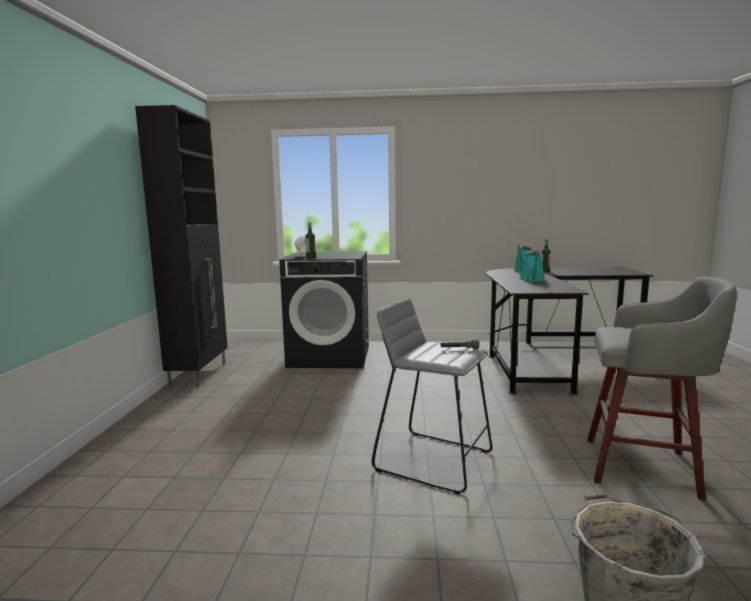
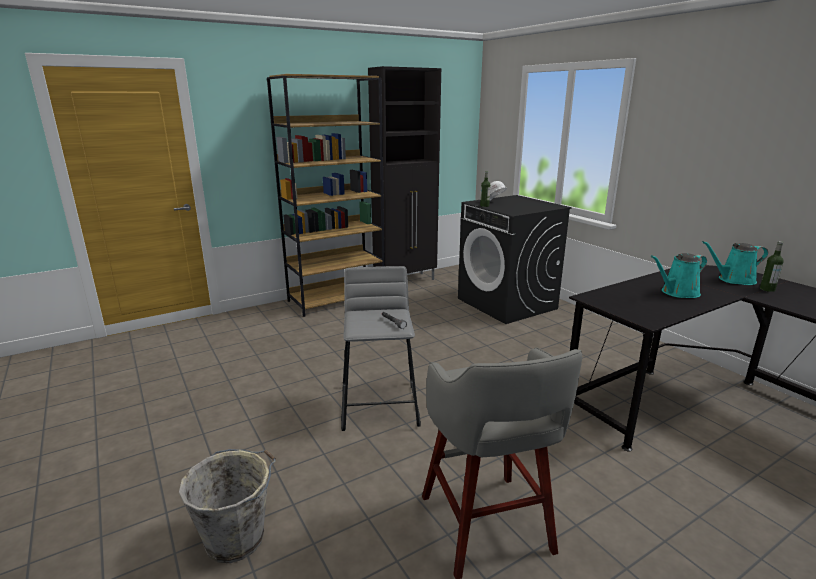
camera: 55 degrees right, 10 degrees up
(160, 417) = (337, 299): none -> brown bookcase

